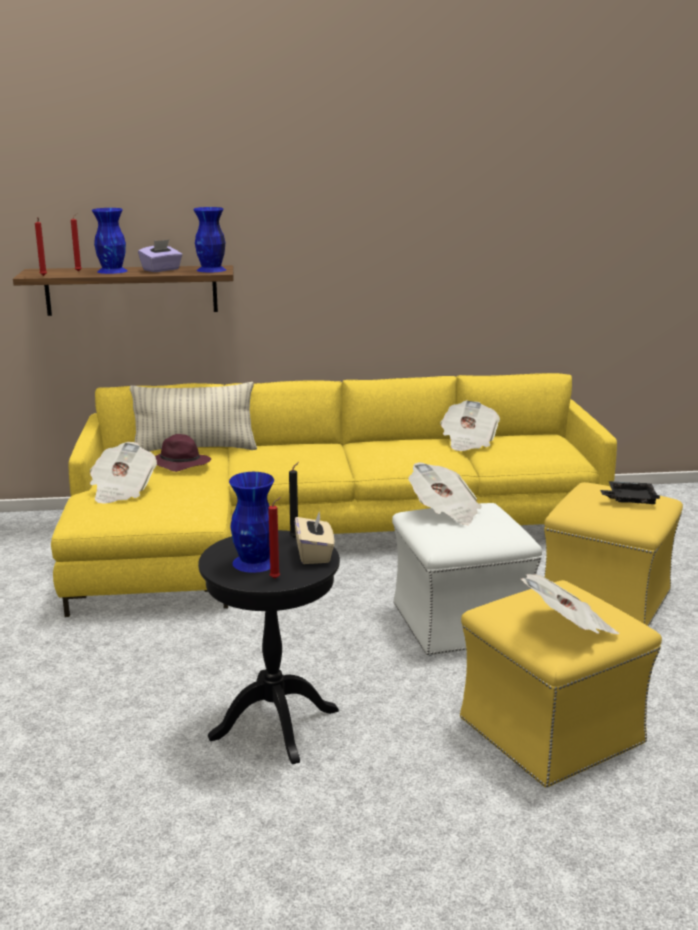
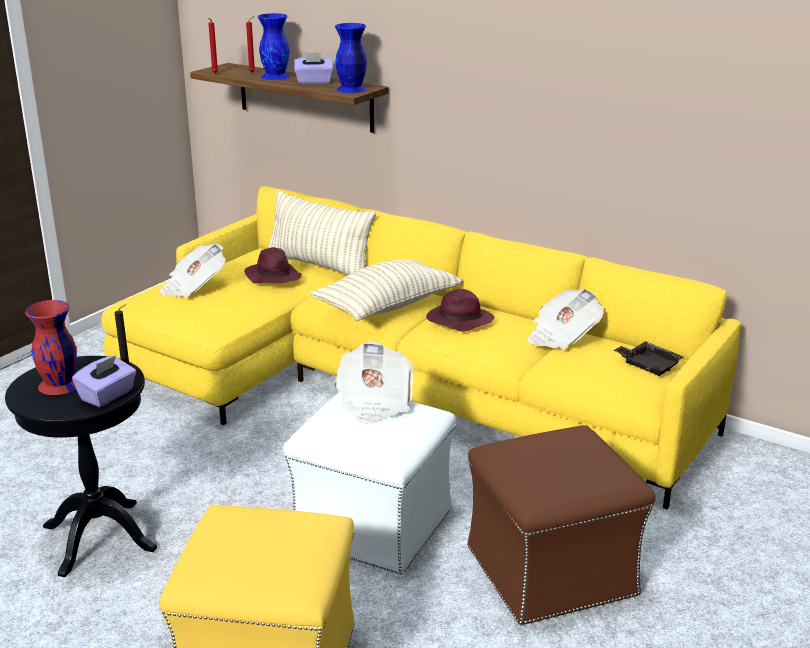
camera: 40 degrees right, 5 degrees up
(254, 563) = (59, 385): blue vase -> red vase
(276, 578) = (43, 404): red candle -> none
(313, 458) = (387, 306): none -> pillow
(314, 554) = (107, 395): beige tissue box -> purple tissue box
(386, 451) = (458, 321): none -> purple hat
(568, 628) = (238, 562): newspaper -> none
(606, 598) = (552, 570): yellow ottoman -> brown ottoman
(629, 500) = (580, 464): black tray -> black tray (648, 365)

